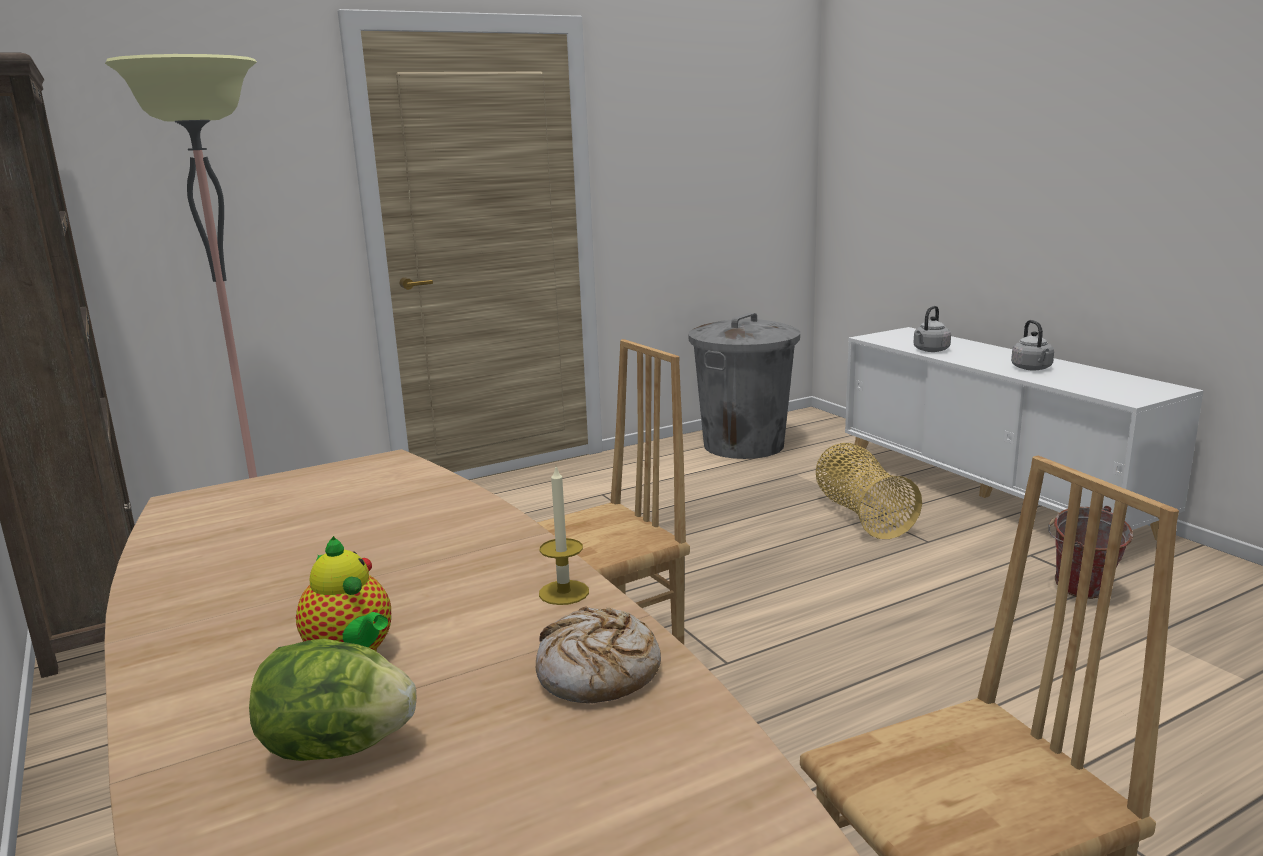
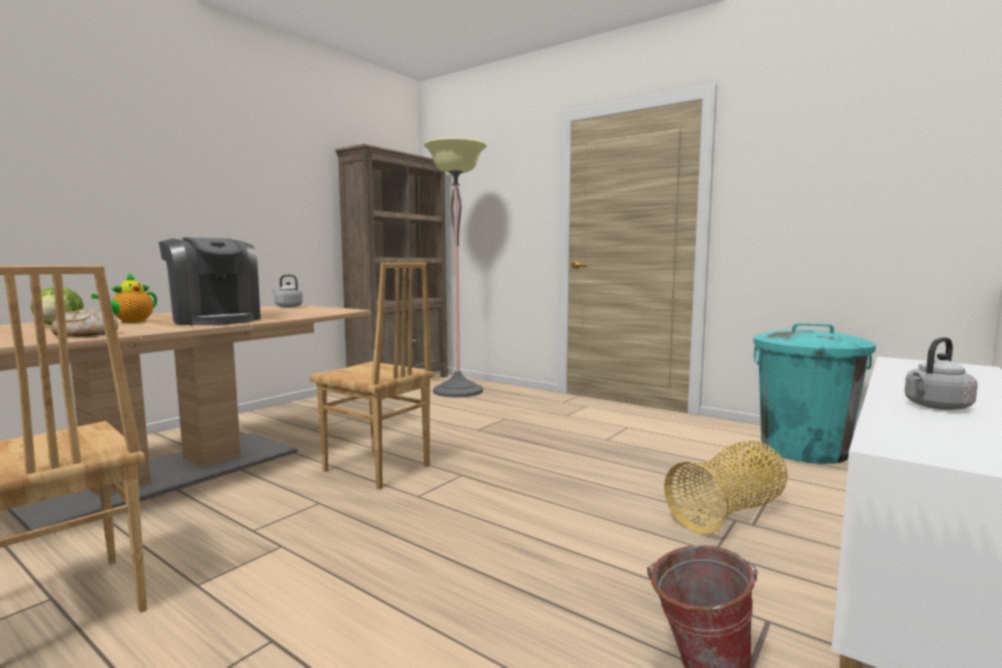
camera: 65 degrees right, 10 degrees down
(436, 565) = (215, 320): none -> coffee machine
(564, 592) = (174, 328): candle -> none
(744, 445) = (804, 450): grey trash can -> turquoise trash can
(930, 350) = (902, 375): grey kettle -> grey kettle (287, 307)

